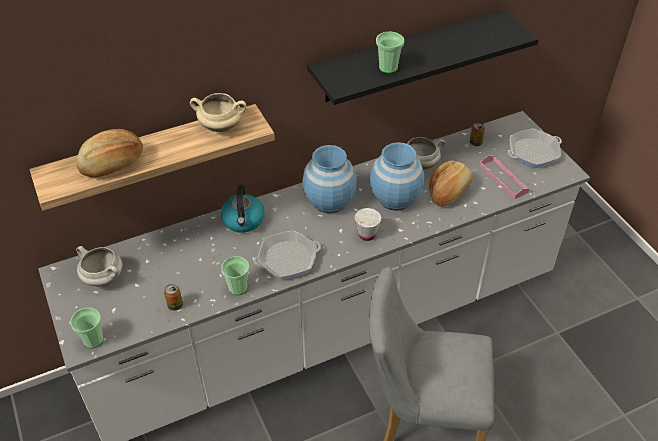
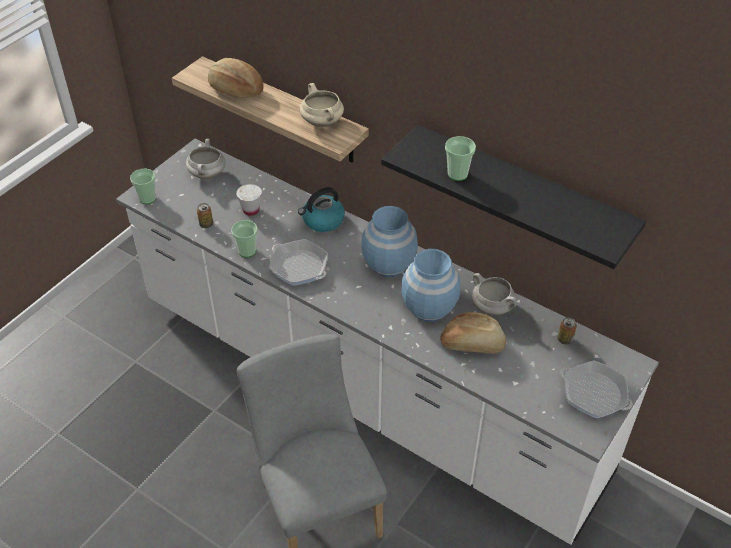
camera: 60 degrees right, 0 degrees up
(366, 235) = (366, 306): white cup -> white cup (251, 210)
(503, 179) = (528, 382): pink tray -> none

